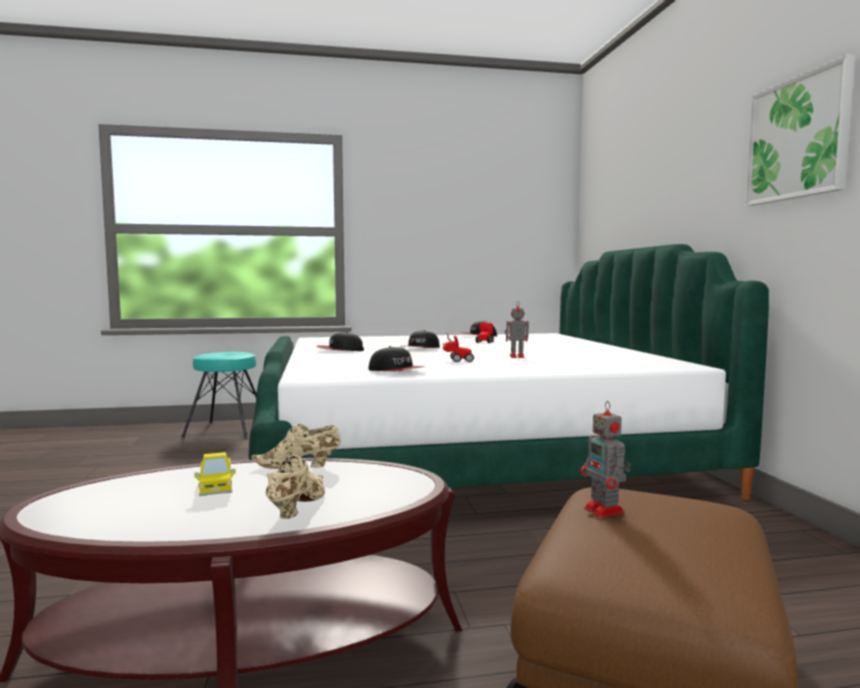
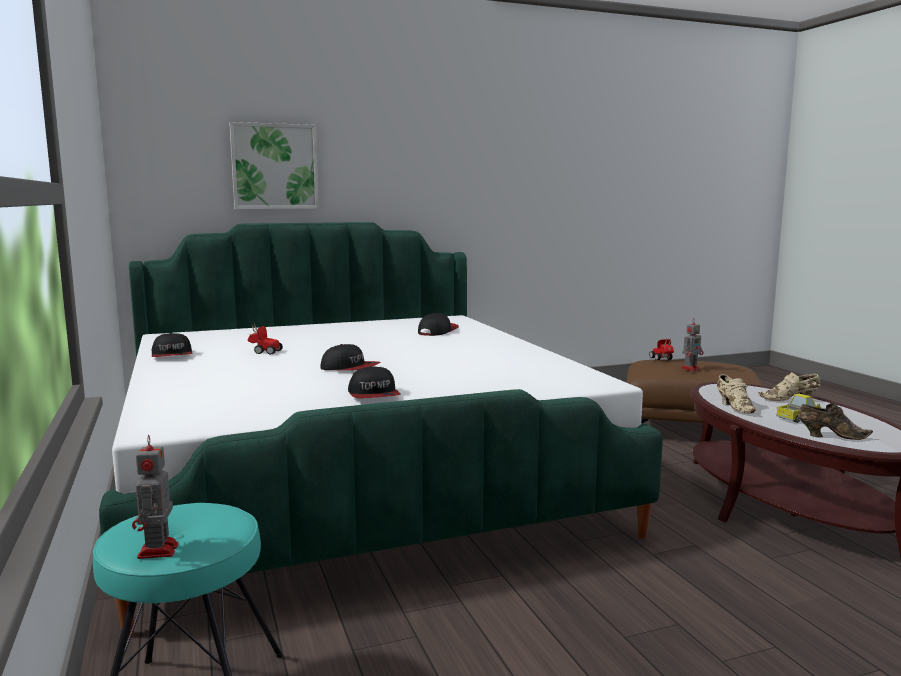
camera: 100 degrees left, 5 degrees up
(135, 484) = (830, 436): none -> brown shoe
(397, 371) = (541, 365): cap -> cap (437, 331)
(457, 360) = (456, 355): toy car -> toy car (662, 359)
(516, 356) = (415, 343): toy robot -> toy robot (157, 552)
(798, 138) = (468, 159): picture -> picture (274, 166)

